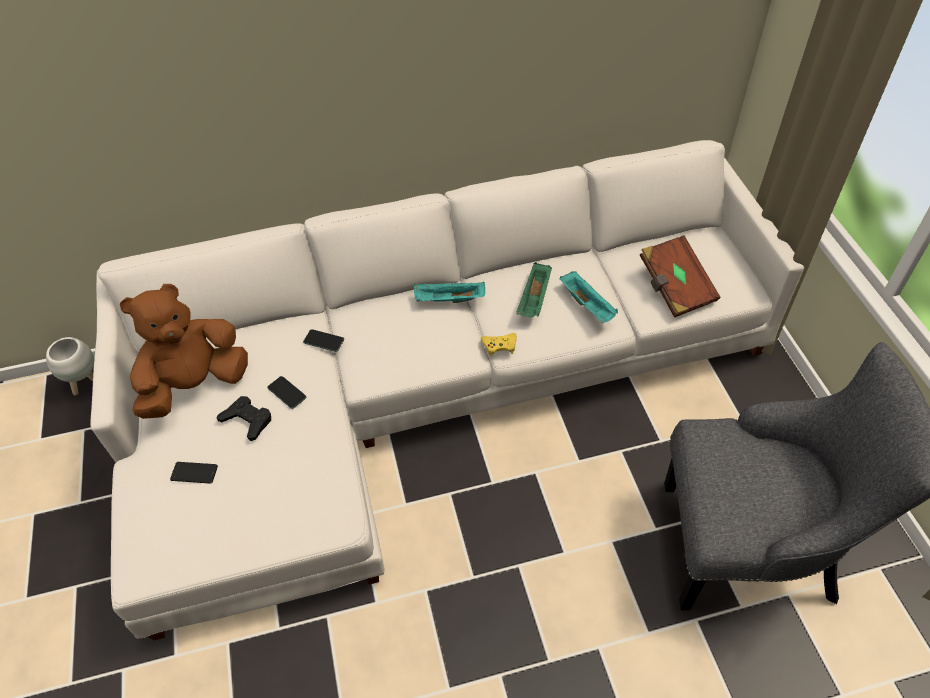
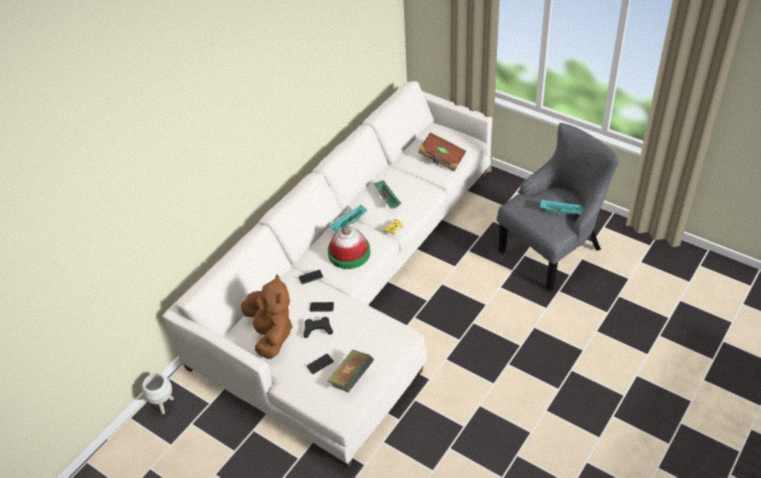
camera: 40 degrees left, 5 degrees down
(195, 385) = (271, 334): brown plush toy -> brown plush toy turned 150 degrees clockwise
(203, 528) = (351, 378): none -> book
(404, 341) = (349, 253): none -> hat
(588, 305) = (413, 188): turquoise tray -> turquoise tray (562, 212)

